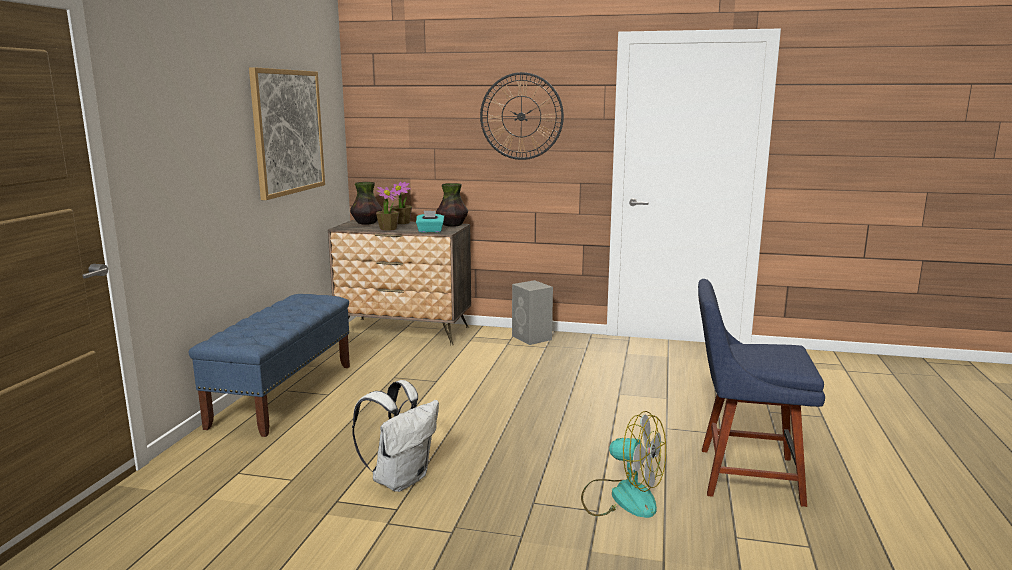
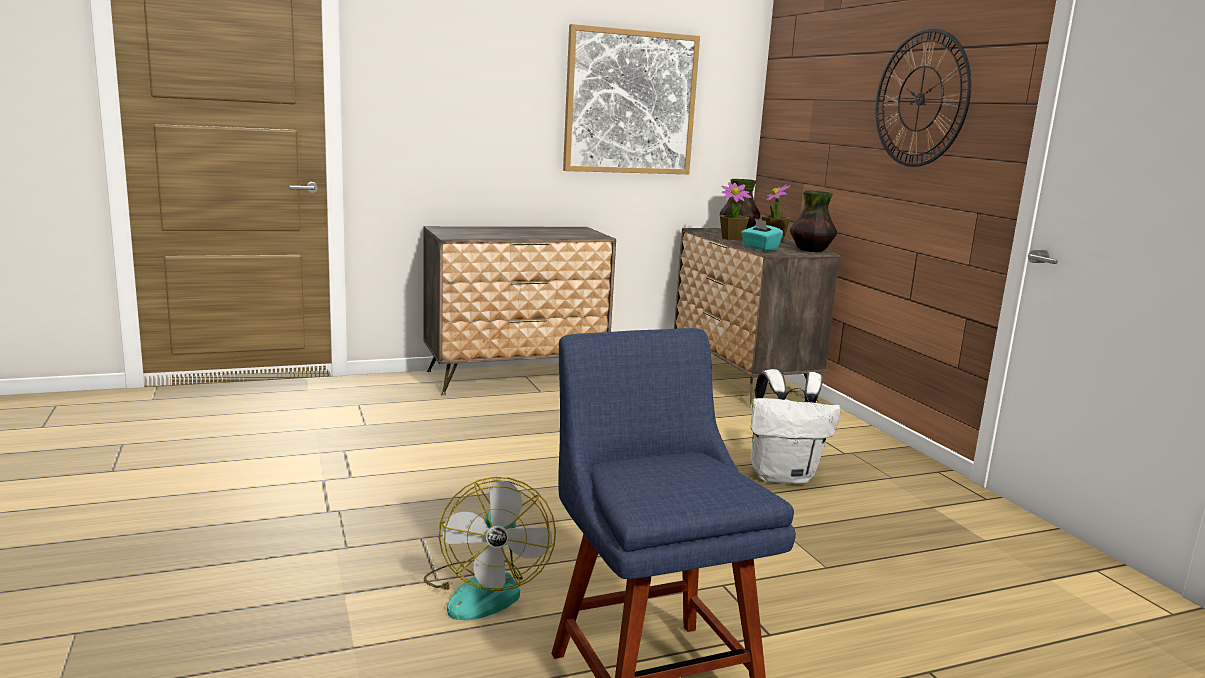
camera: 55 degrees right, 0 degrees up
(284, 394) = (516, 377): blue bench -> dresser
(400, 479) = (408, 464): white backpack -> white backpack (783, 476)
(532, 338) = (856, 439): grey speaker -> none

